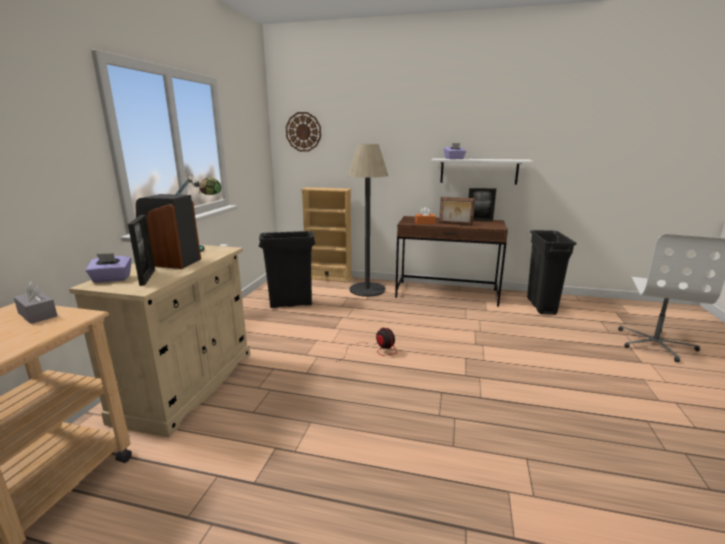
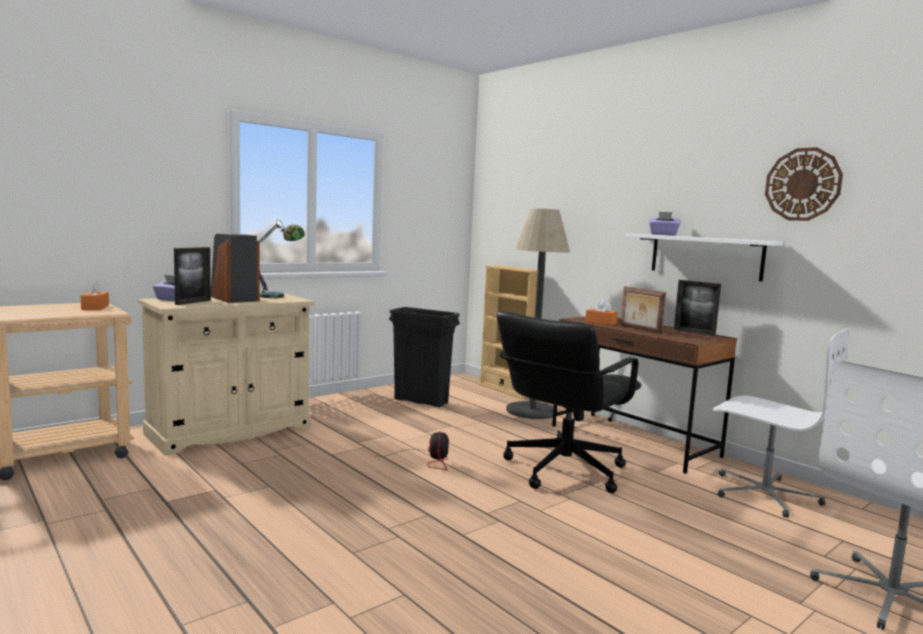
camera: 35 degrees right, 10 degrees down
(37, 314) = (95, 307): grey tissue box -> orange tissue box
(303, 132) = (503, 196): wall clock -> wall clock (802, 184)
(449, 327) = (562, 470): none -> black office chair
(541, 306) = (764, 494): black trash can -> white office chair

